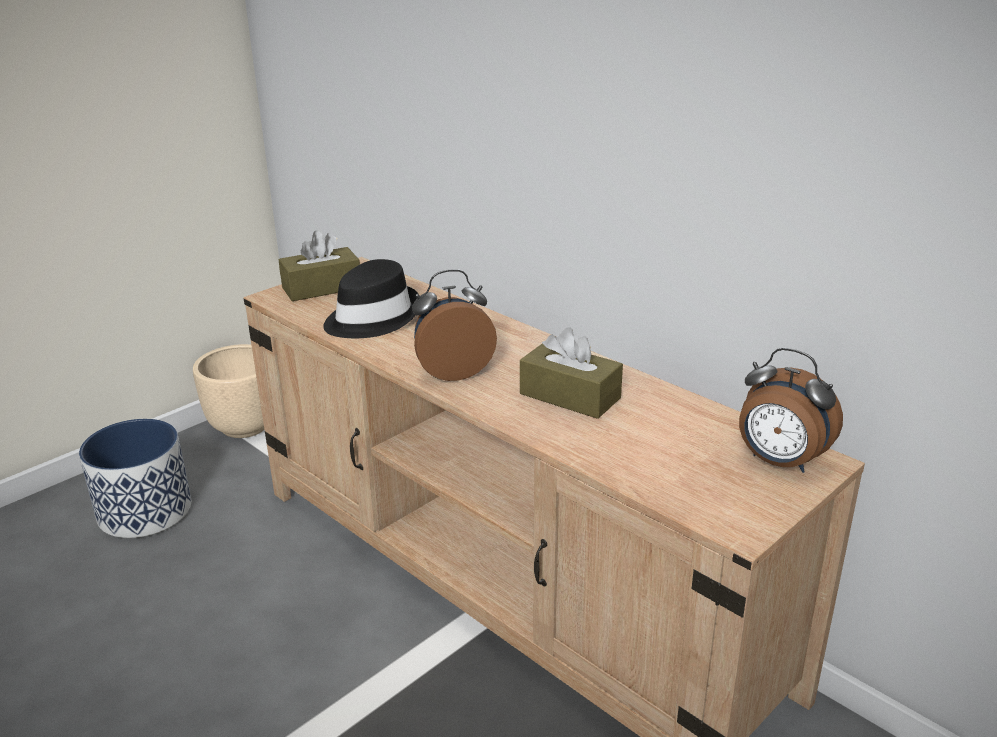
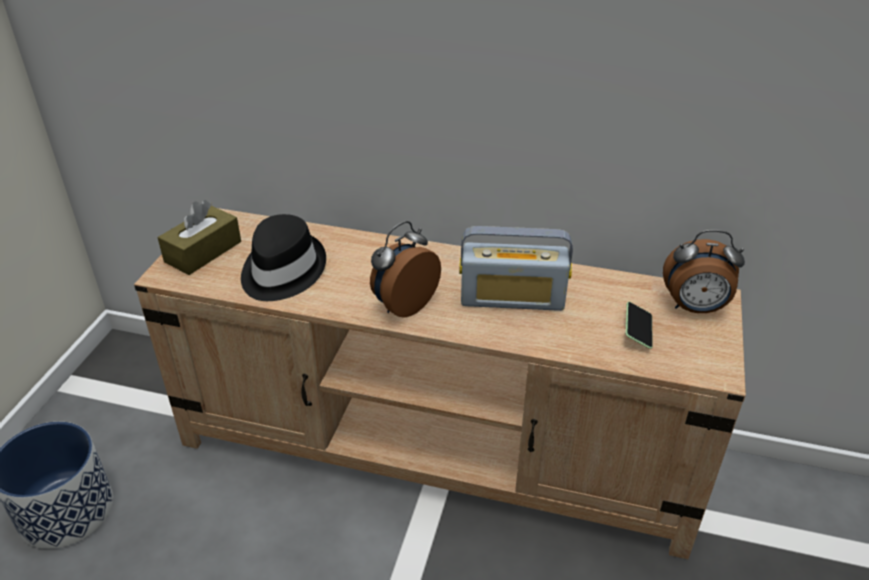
camera: 30 degrees left, 10 degrees up
(245, 427) = (99, 388): beige planter -> none
(570, 396) = (512, 299): brown tissue box -> radio
(681, 462) = (637, 331): none -> phone

